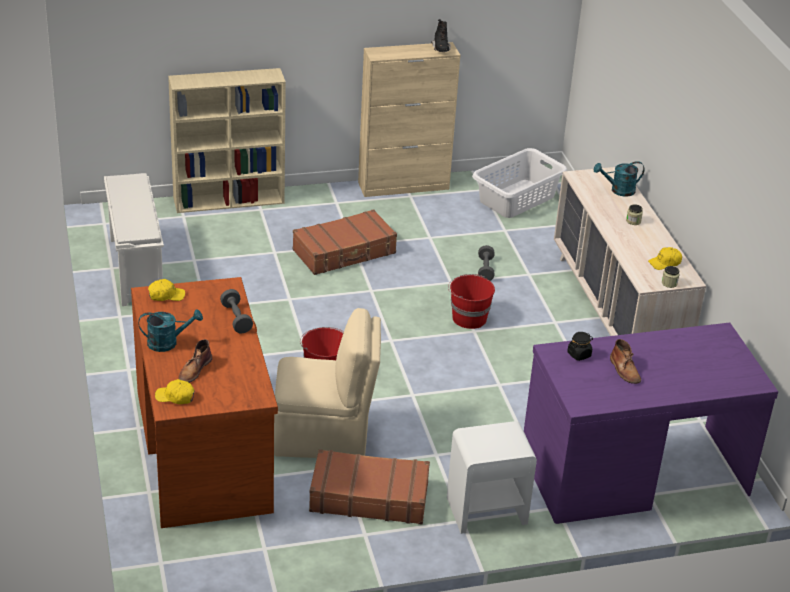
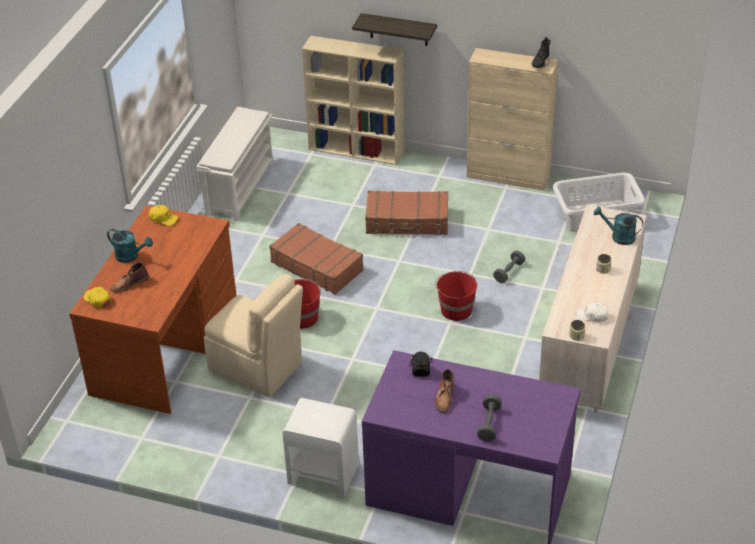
camera: 35 degrees right, 5 degrees up
(236, 319) = (194, 253): grey dumbbell -> grey dumbbell (489, 424)
(274, 46) = (398, 30): none -> shelf
(369, 497) = (247, 428): brown suitcase -> brown suitcase (317, 266)
(665, 263) = (592, 316): yellow cap -> white cap

